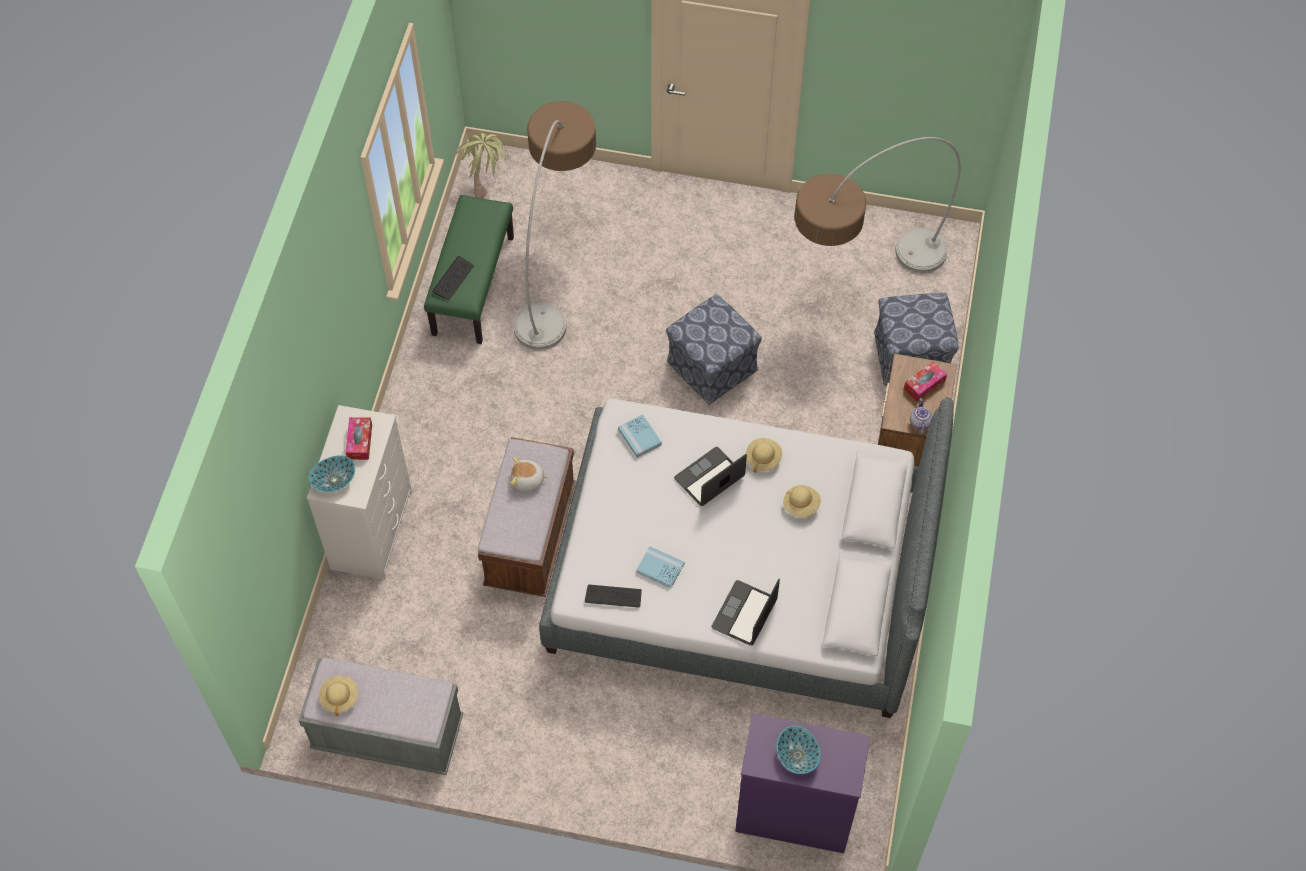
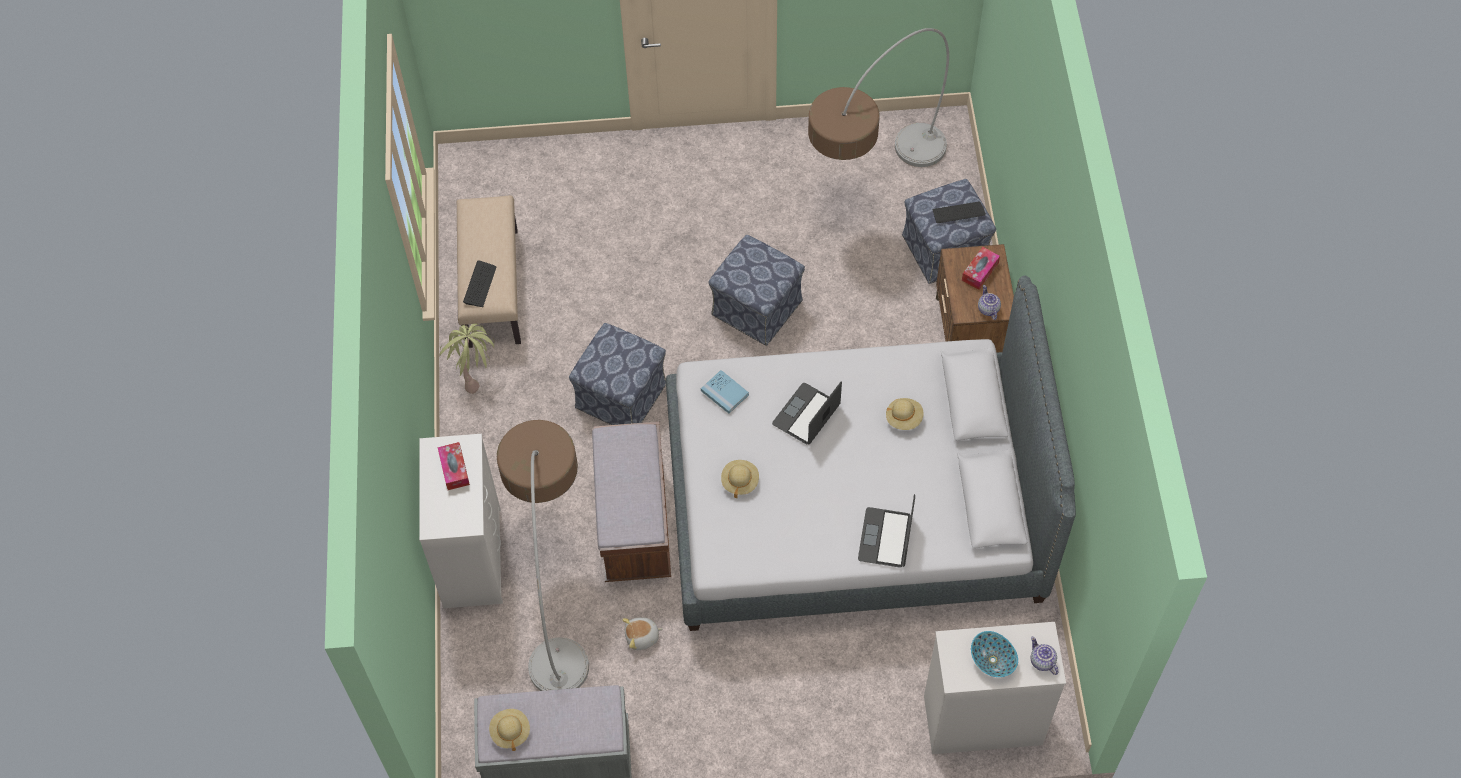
camera: 15 degrees left, 0 degrees up
(334, 480) = (441, 514): bowl -> none
(472, 285) = (492, 287): green bench -> beige bench
(486, 183) = (471, 183): potted plant -> potted plant (474, 374)
(528, 480) = (626, 465): plush toy -> plush toy (642, 637)
(556, 269) = (570, 251): floor lamp -> floor lamp (556, 591)
(558, 415) = (621, 395): none -> ottoman
(613, 596) = (752, 556): keyboard -> keyboard (958, 213)
(660, 568) = (788, 516): blue book -> none
(763, 459) = (852, 383): beige hat -> beige hat (740, 481)
(793, 813) = (981, 720): purple dresser -> white dresser
(843, 770) = (1041, 661): none -> teapot

